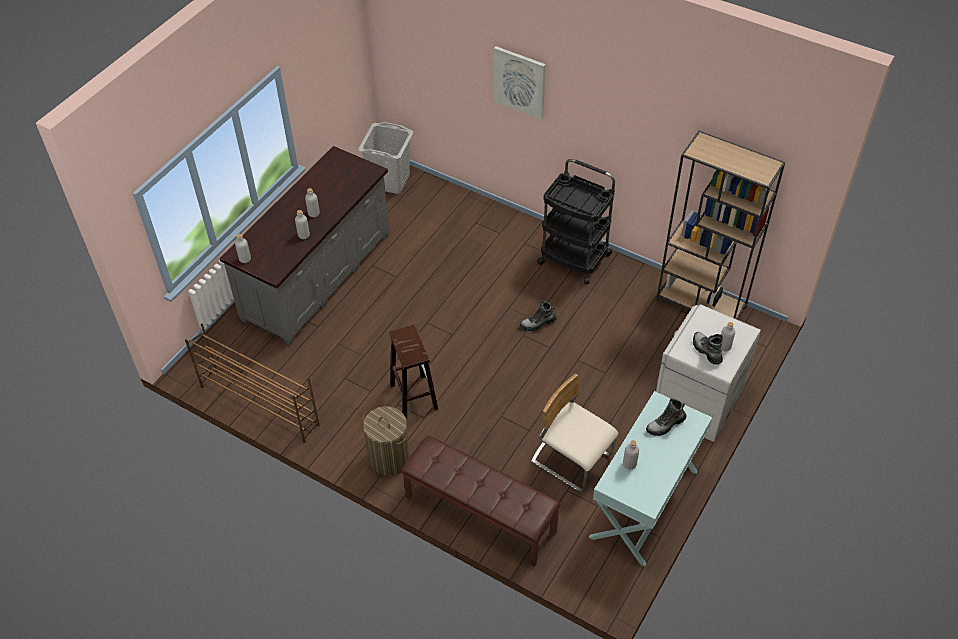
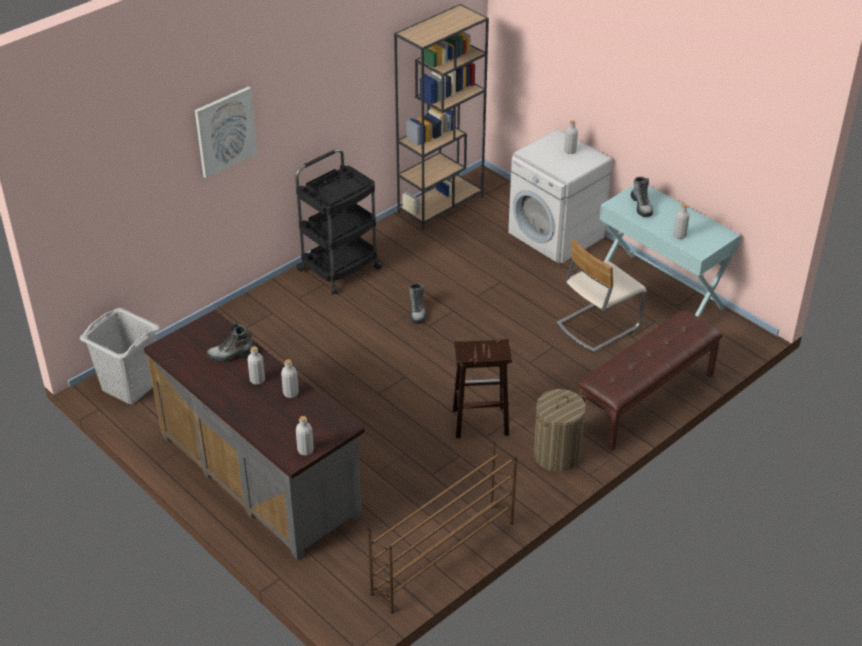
camera: 75 degrees left, 10 degrees down
(706, 351) = (571, 161): boot -> boot (232, 355)

